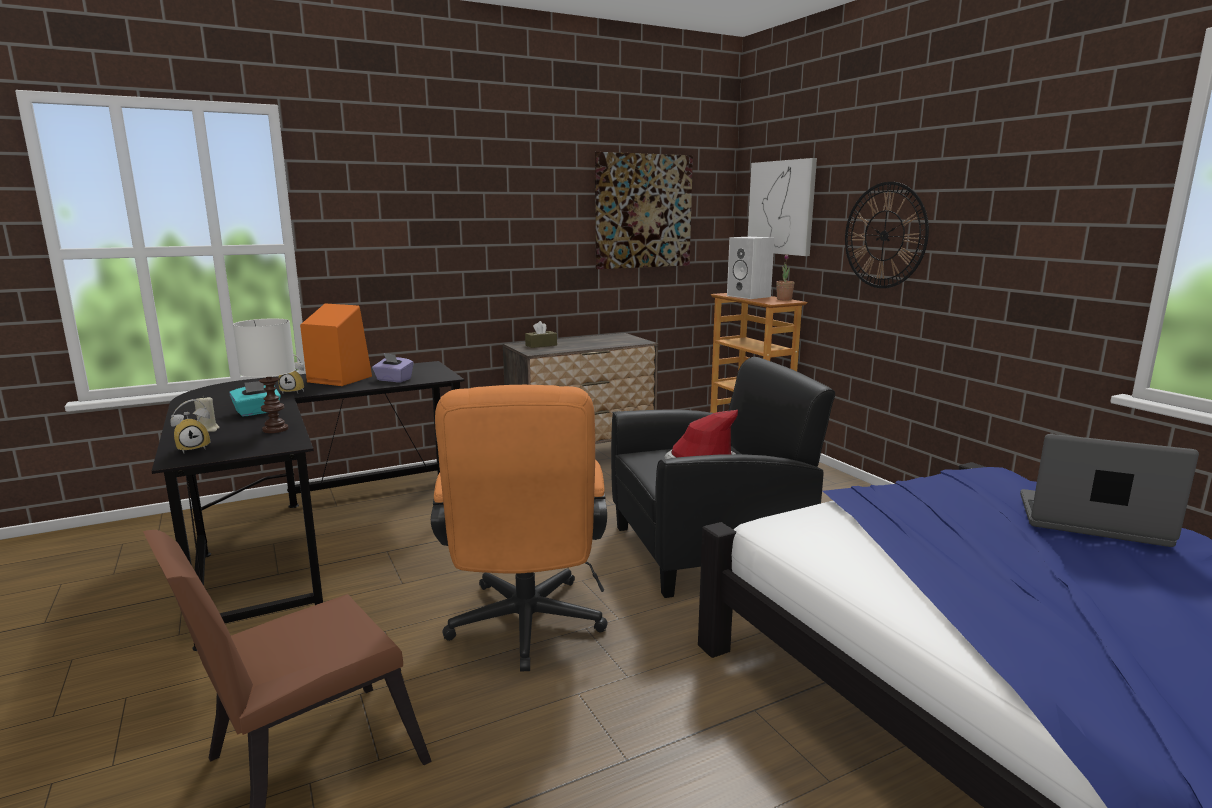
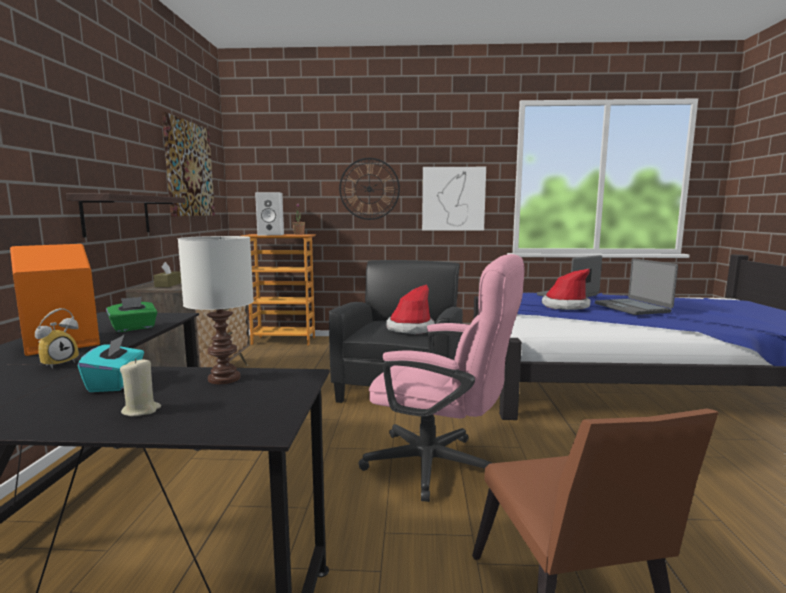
camera: 60 degrees left, 5 degrees down
(194, 448) = (224, 419): alarm clock -> none
(393, 380) = (134, 328): purple tissue box -> green tissue box
(506, 270) = (117, 215): none -> shelf
(525, 630) = (441, 466): orange office chair -> pink office chair
(781, 207) = (278, 173): picture -> picture (453, 199)
(964, 528) = (565, 306): none -> hat
(1097, 594) = (632, 308): none -> laptop

